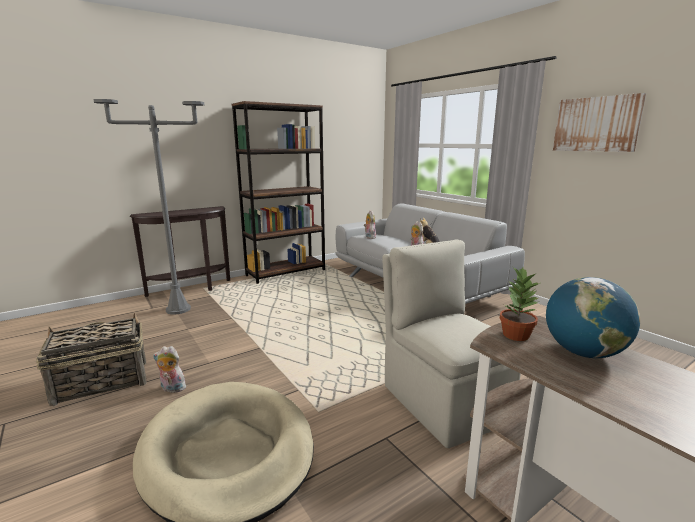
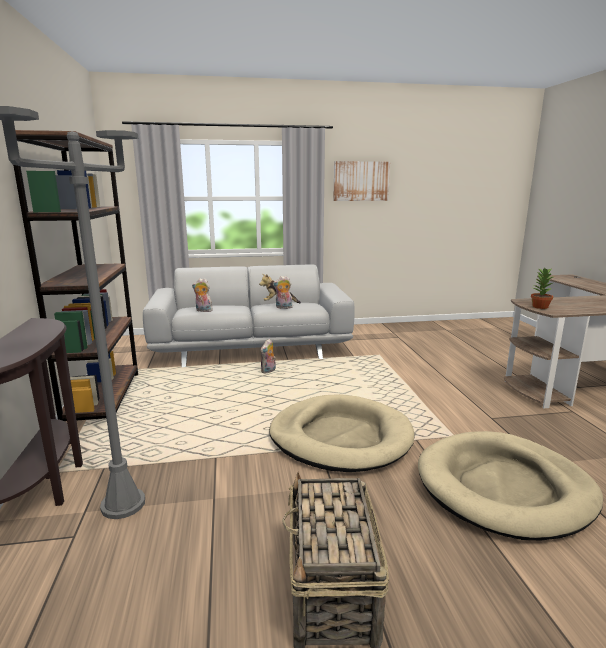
camera: 65 degrees left, 0 degrees up
(171, 389) = (382, 518): plush toy -> plush toy (268, 371)
(281, 352) = (340, 437): none -> beige dog bed
(442, 401) = (452, 390): beige chair -> none
(583, 352) = (560, 303): globe -> none

